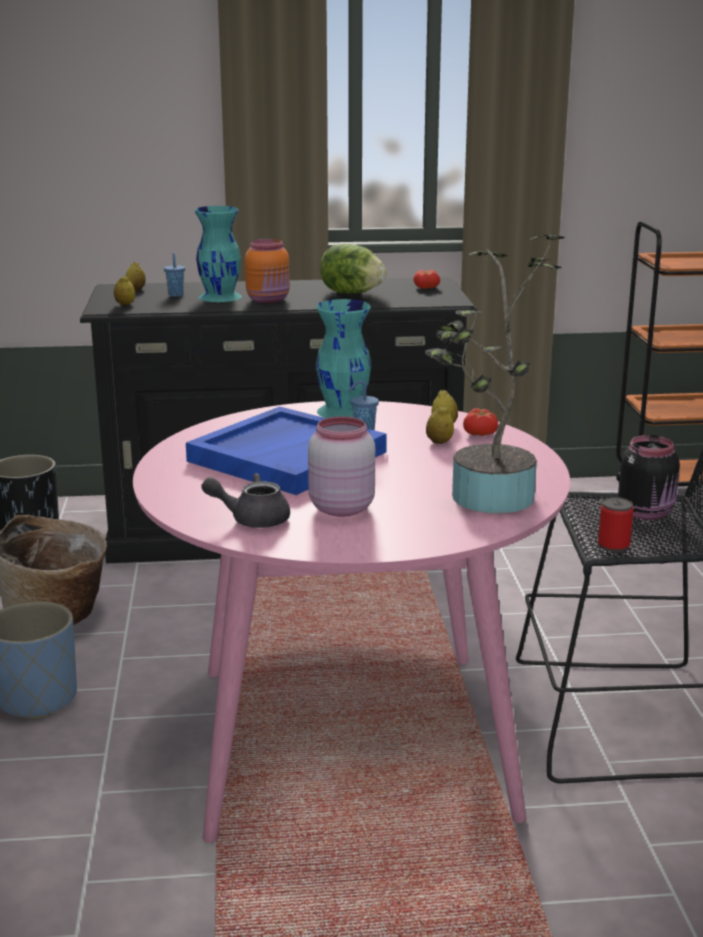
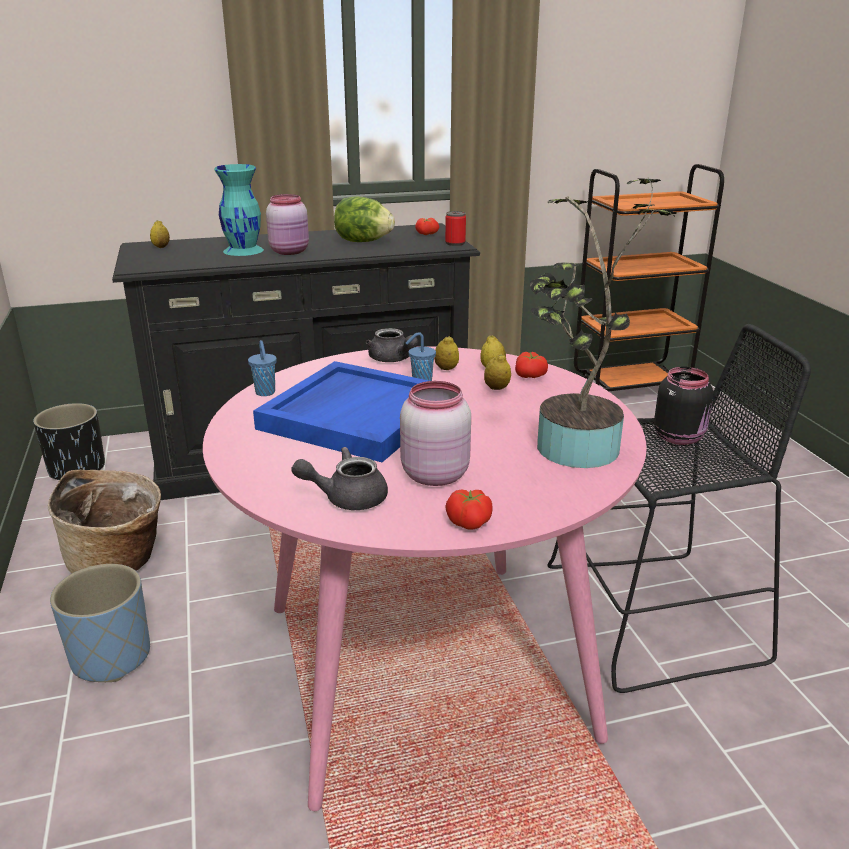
camera: 10 degrees left, 5 degrees up
(125, 305) = (154, 262): lemon -> lemon (446, 369)
(176, 295) = (201, 251): blue cup -> blue cup (265, 393)
(269, 300) = (290, 251): orange jar -> pink jar
(344, 411) = (392, 360): turquoise vase -> grey teapot
(357, 544) = (470, 522): none -> tomato
(613, 546) = (669, 477): can -> can (455, 243)

